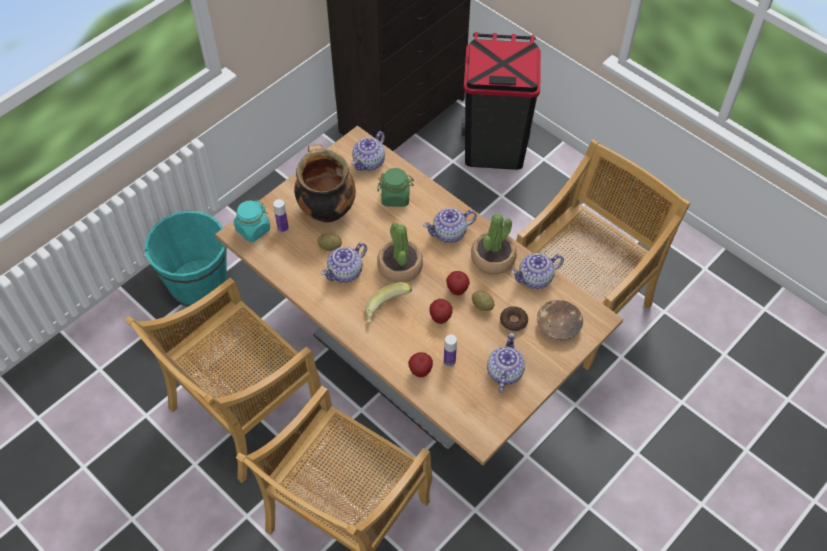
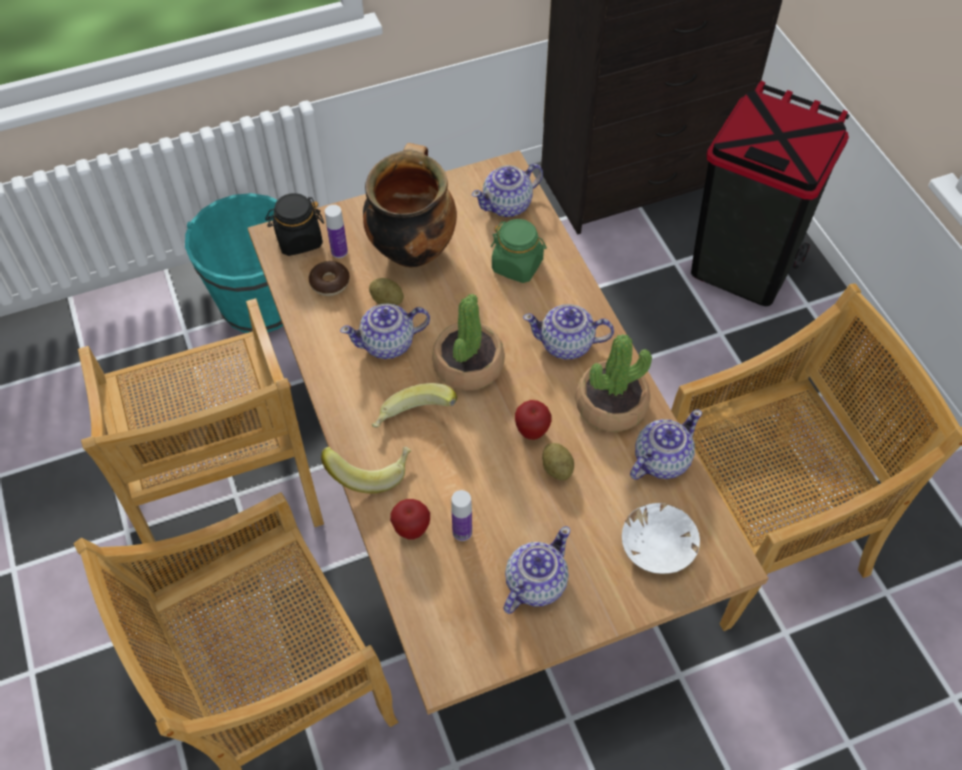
camera: 25 degrees right, 0 degrees up
(244, 411) = (225, 488): beige chair -> beige chair turned 90 degrees counterclockwise
(253, 230) = (298, 240): turquoise jar -> black jar
(378, 349) = (370, 471): none -> banana
(440, 318) = (484, 463): apple -> none
(513, 322) = (591, 512): donut -> donut (330, 283)
(536, 278) = (660, 460): teapot -> teapot turned 135 degrees clockwise
(558, 325) = (658, 545): brown bowl -> white bowl

